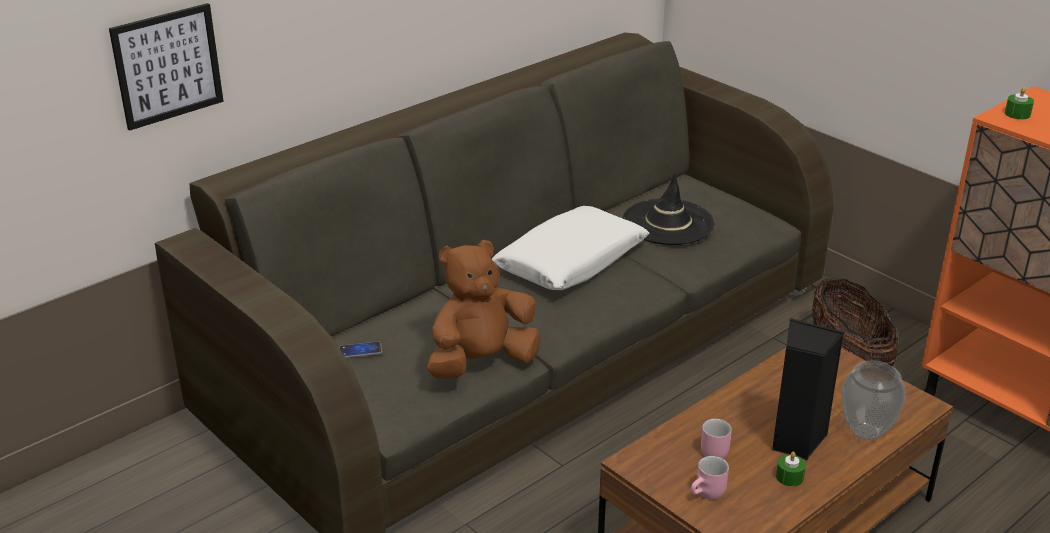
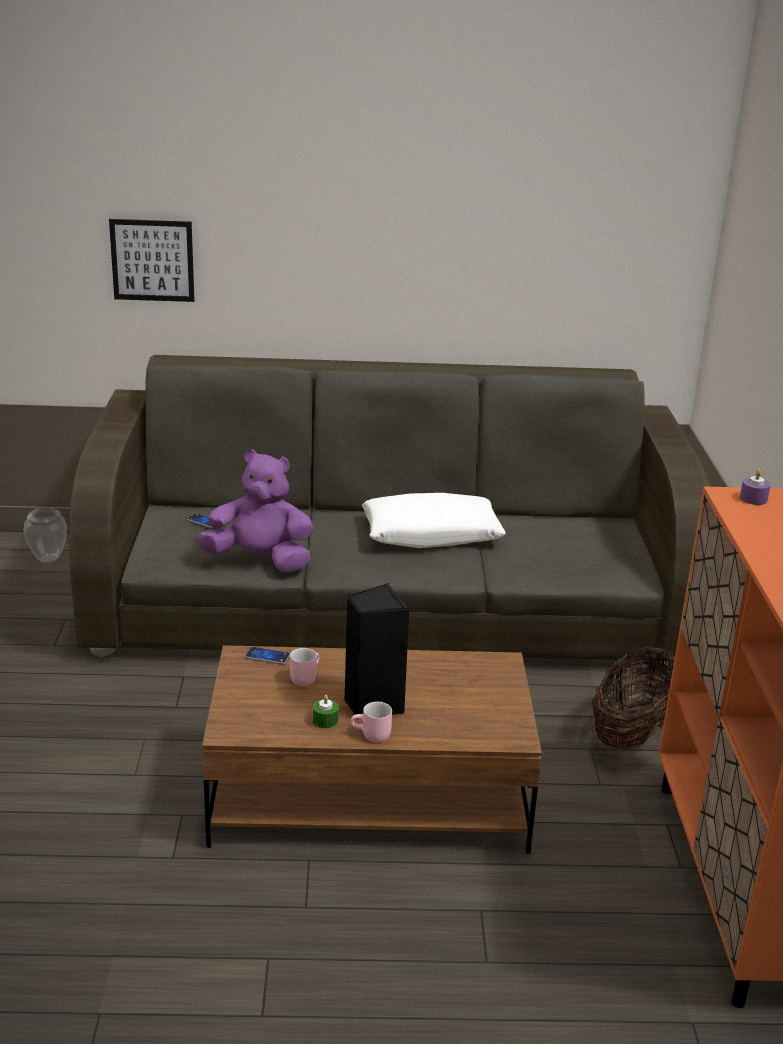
camera: 40 degrees right, 5 degrees down
(481, 363) = (260, 561): brown plush toy -> purple plush toy
(653, 449) = (267, 656): none -> phone
(668, 222) = (552, 541): black hat -> none
(708, 494) = (253, 698): pink mug -> pink mug (371, 736)
(865, 432) = (435, 728): vase -> vase (48, 558)
(1017, 114) = (753, 499): green candle -> purple candle

